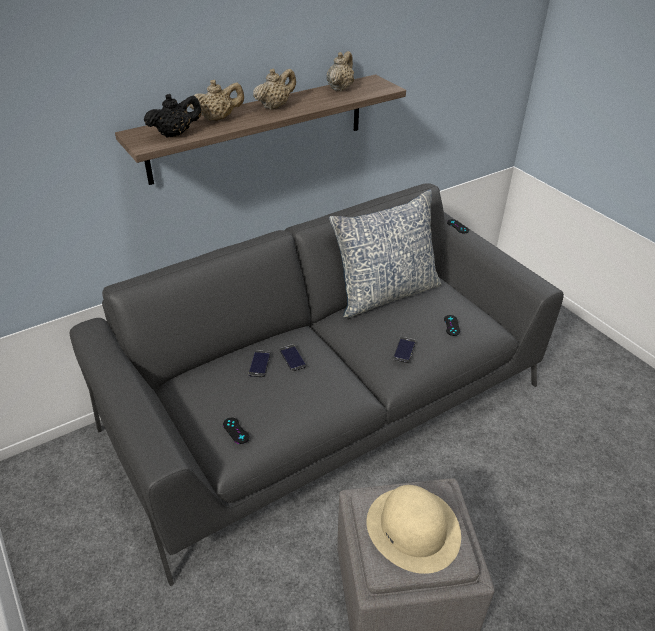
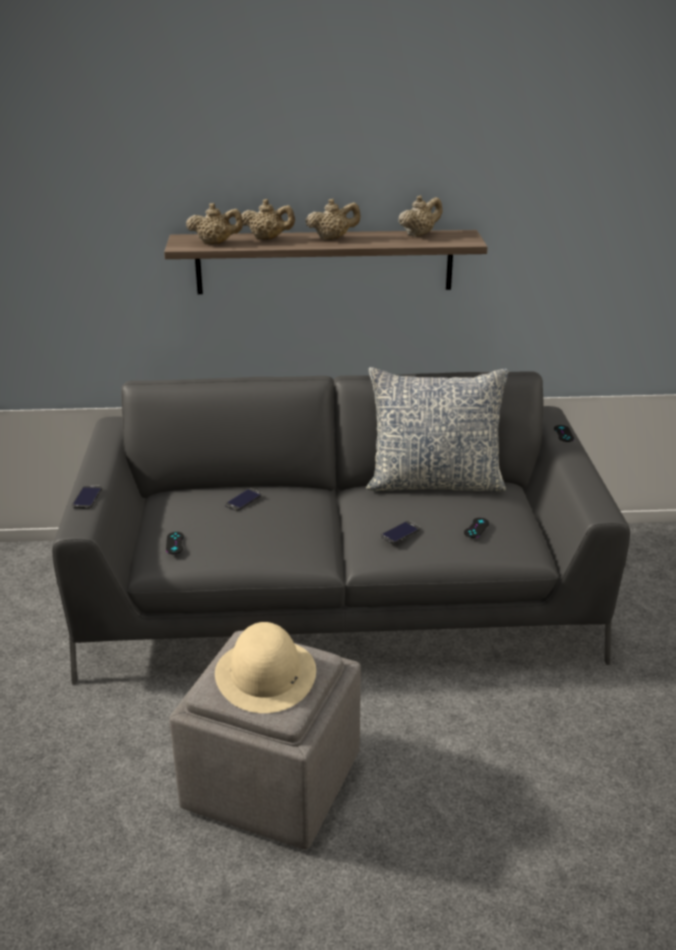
camera: 30 degrees right, 10 degrees down
(175, 134) = (215, 243): black teapot -> beige teapot
(292, 358) = (280, 505): phone -> phone (87, 497)

